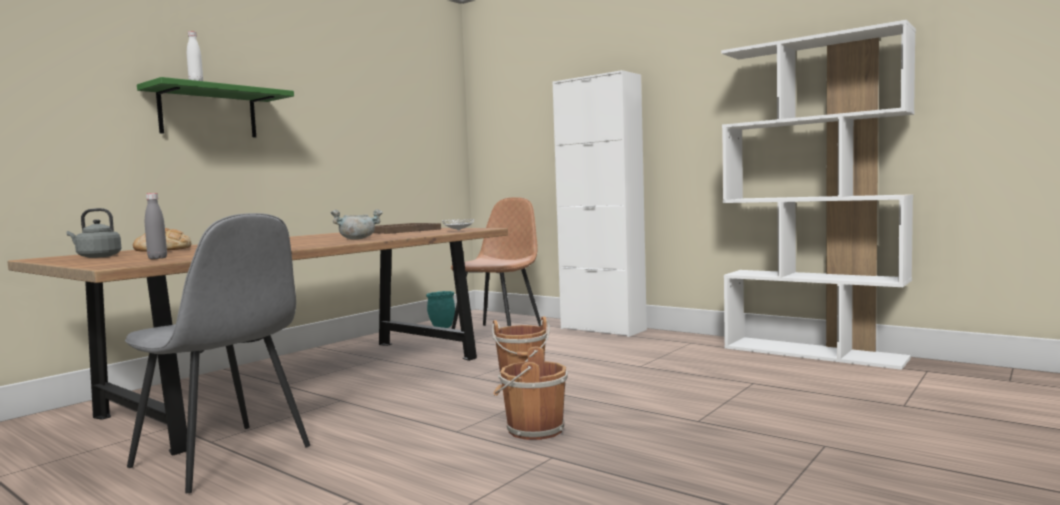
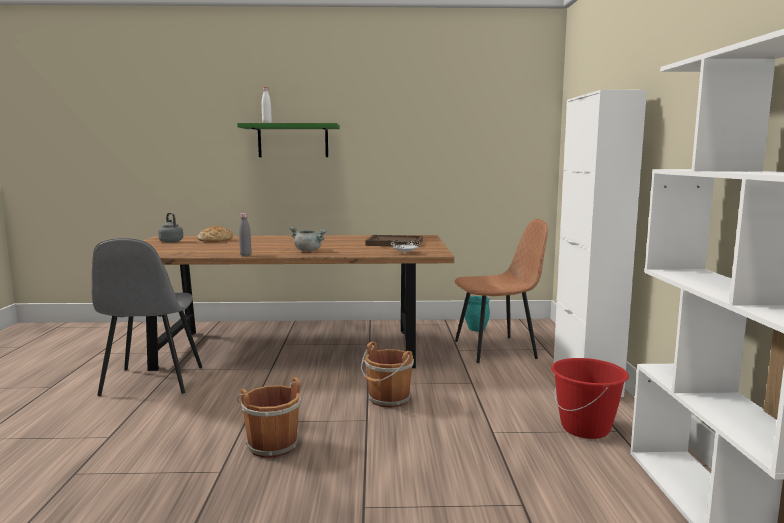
camera: 50 degrees right, 5 degrees up
(157, 258) = (159, 251): grey bottle -> grey bottle (245, 255)
(675, 347) = (585, 428): none -> red bucket

